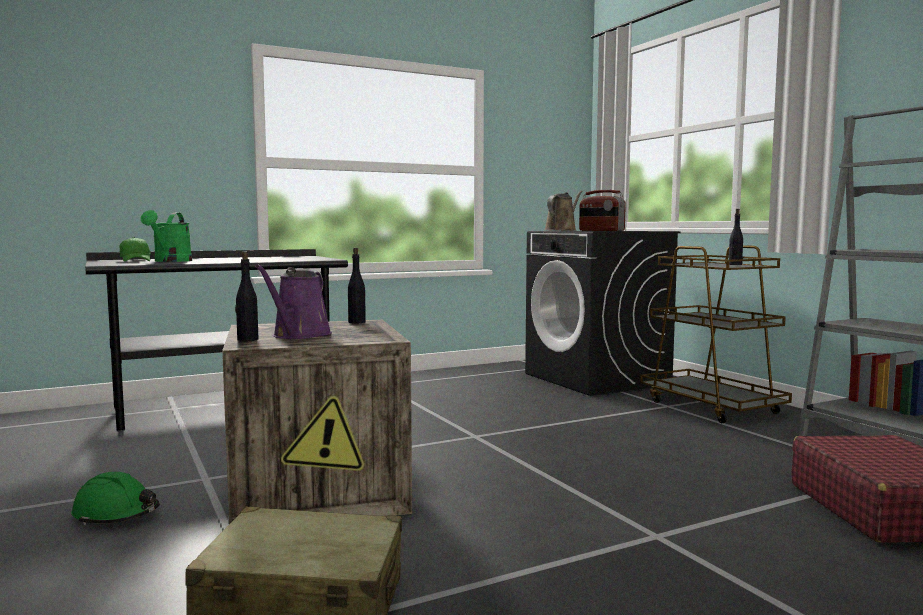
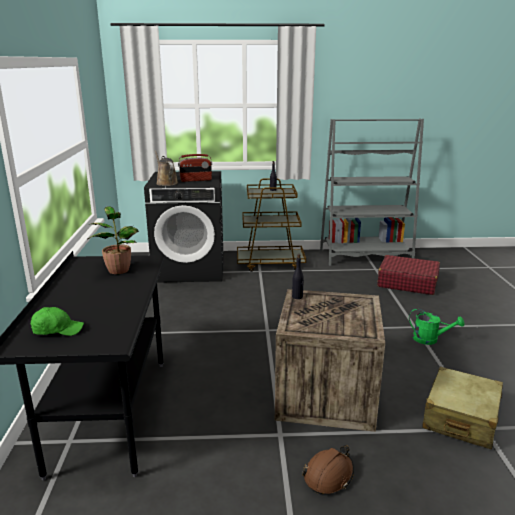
camera: 65 degrees left, 15 degrees up
(116, 515) = (328, 475): green hard hat -> brown hard hat
(170, 261) = (98, 315): green watering can -> green watering can (430, 339)
(247, 339) = (351, 333): black bottle -> none
(288, 258) = (118, 269): none -> potted plant
(299, 335) = (343, 318): purple watering can -> none

